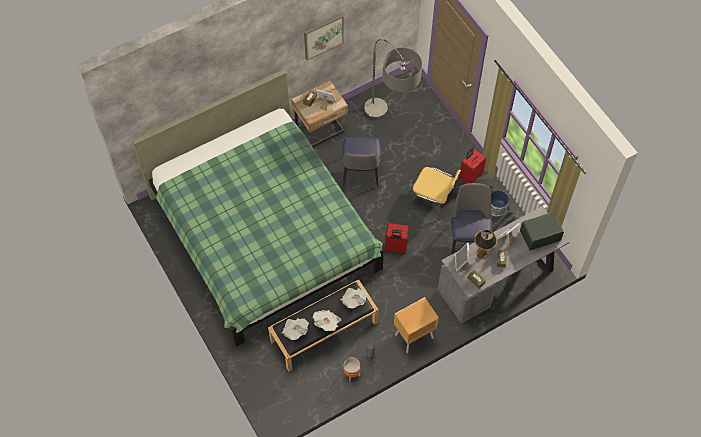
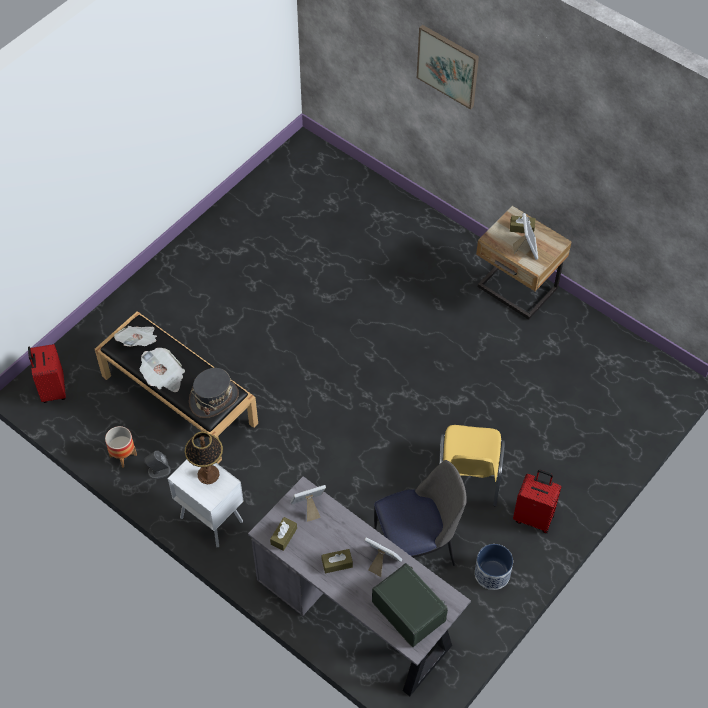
camera: 70 degrees right, 5 degrees down
(264, 233) = (309, 278): green bed -> none
(323, 36) = (582, 155): picture -> picture (448, 66)
(354, 300) = (214, 399): newspaper -> grey hat
(360, 173) = (466, 363): chair -> none
(390, 129) = (564, 378): floor lamp -> none
(395, 248) = (354, 449): red suitcase -> red suitcase (52, 389)
(413, 336) = (211, 518): brown nightstand -> white nightstand
(482, 253) = (338, 532): table lamp -> table lamp (208, 474)

